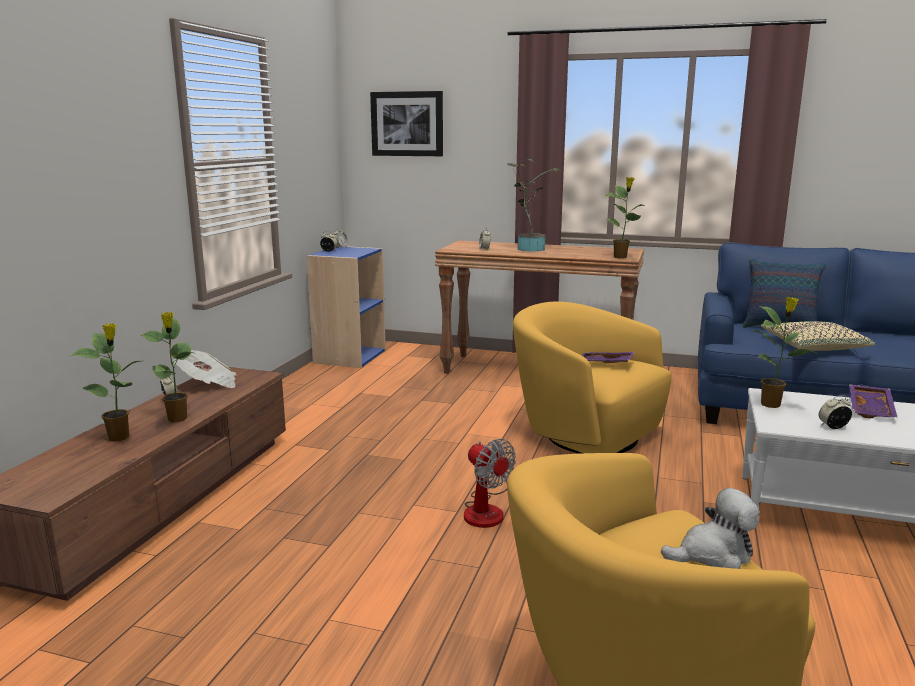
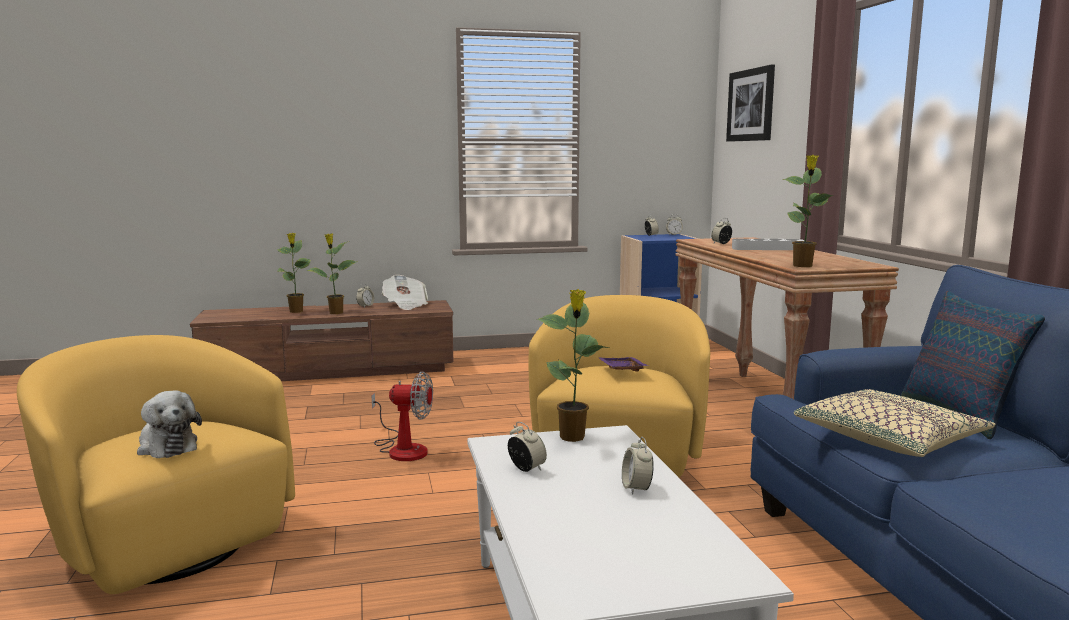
camera: 60 degrees right, 5 degrees down
(486, 509) = (402, 449): fan -> fan turned 105 degrees counterclockwise
(529, 248) = (767, 249): potted plant -> grey tray
(872, 409) = (636, 488): purple tray -> alarm clock

